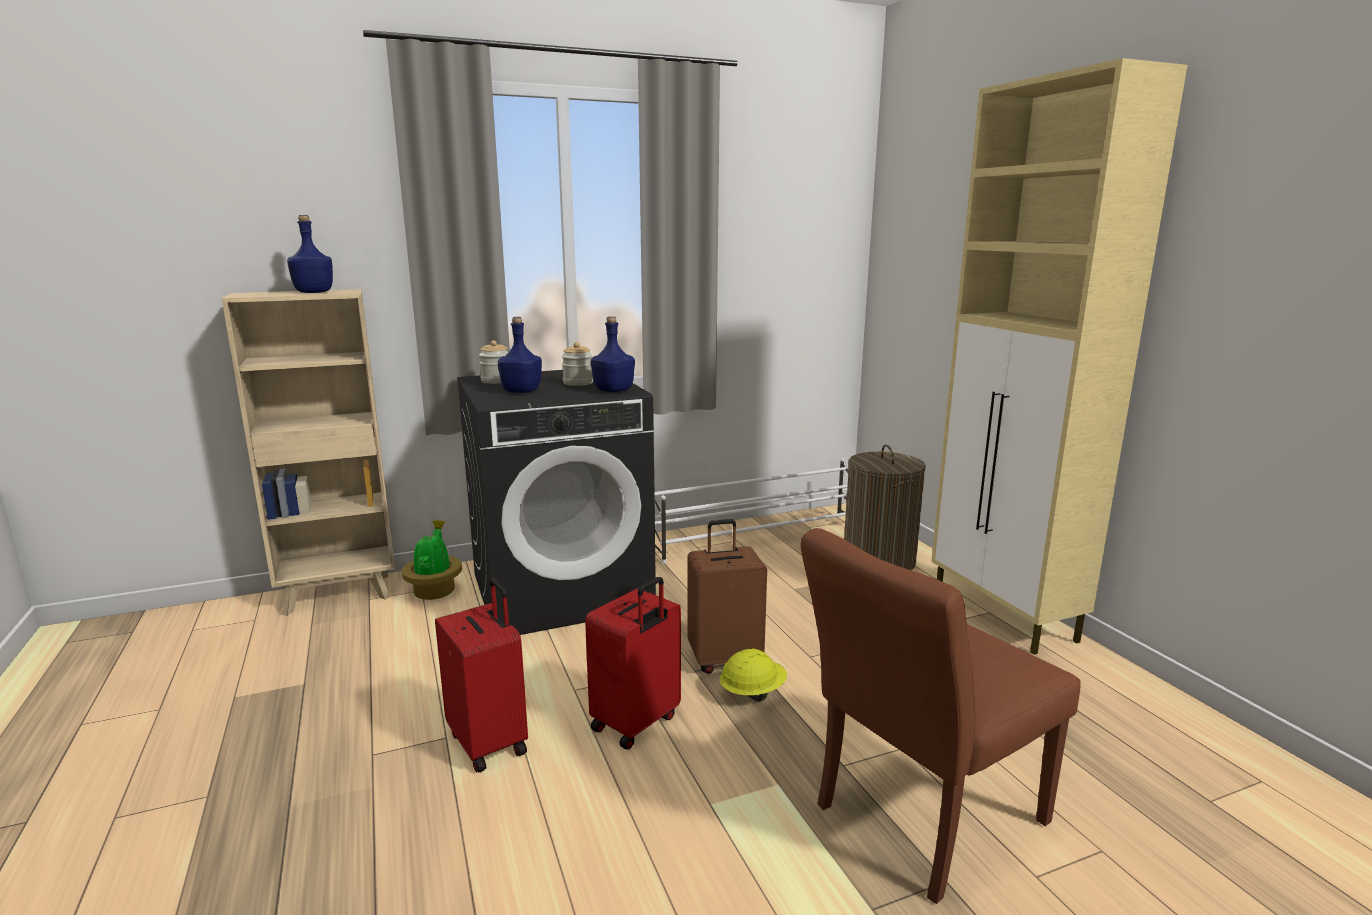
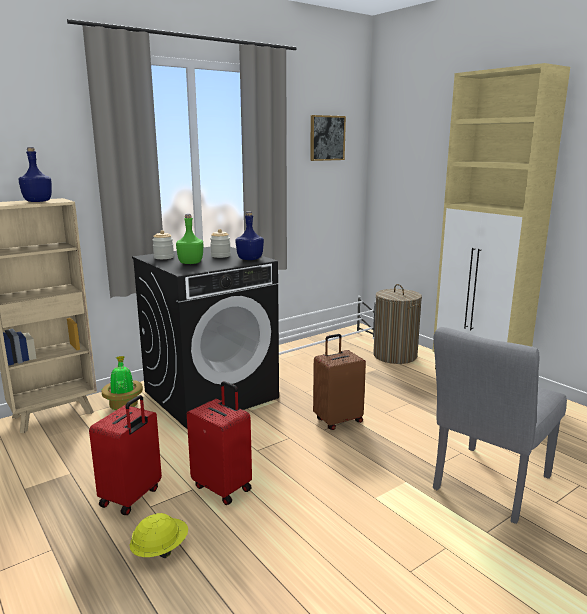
camera: 15 degrees left, 0 degrees up
(522, 391) = (190, 263): blue bottle -> green bottle
(637, 723) = (307, 463): red suitcase -> red suitcase (132, 497)
(752, 693) = (364, 437): yellow hard hat -> yellow hard hat (160, 549)
(796, 206) = (327, 138): none -> picture
(918, 820) = (487, 487): brown chair -> grey chair

